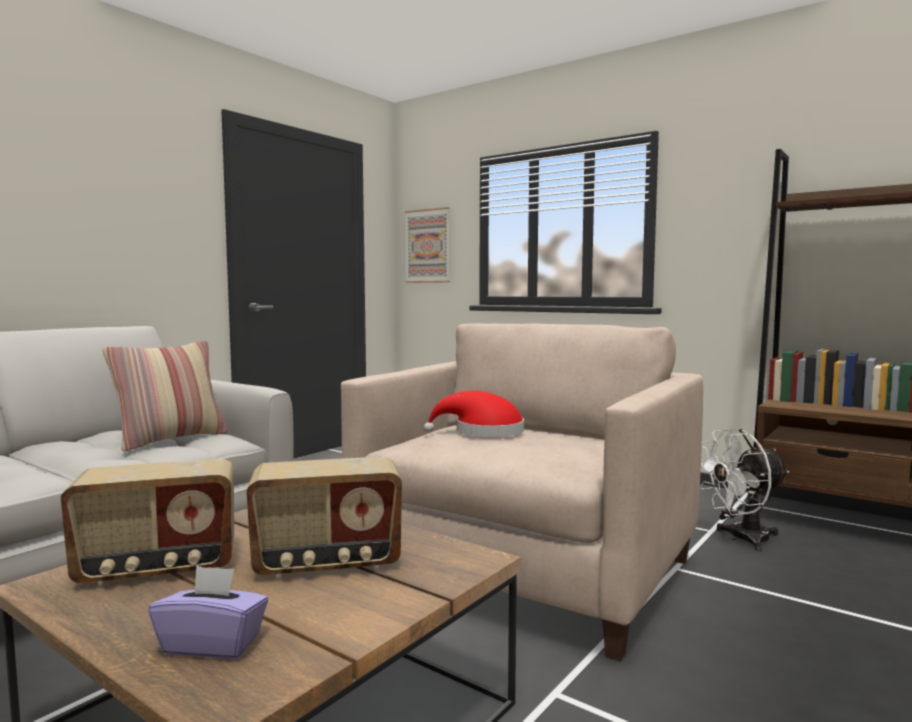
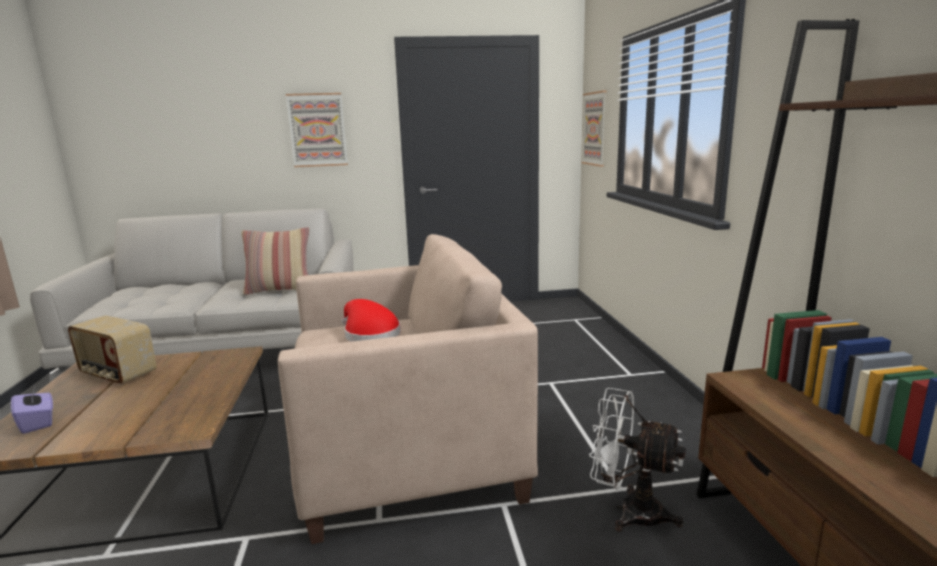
camera: 45 degrees right, 10 degrees up
(119, 213) = (317, 130): none -> picture
(327, 564) = (153, 400): radio -> none

